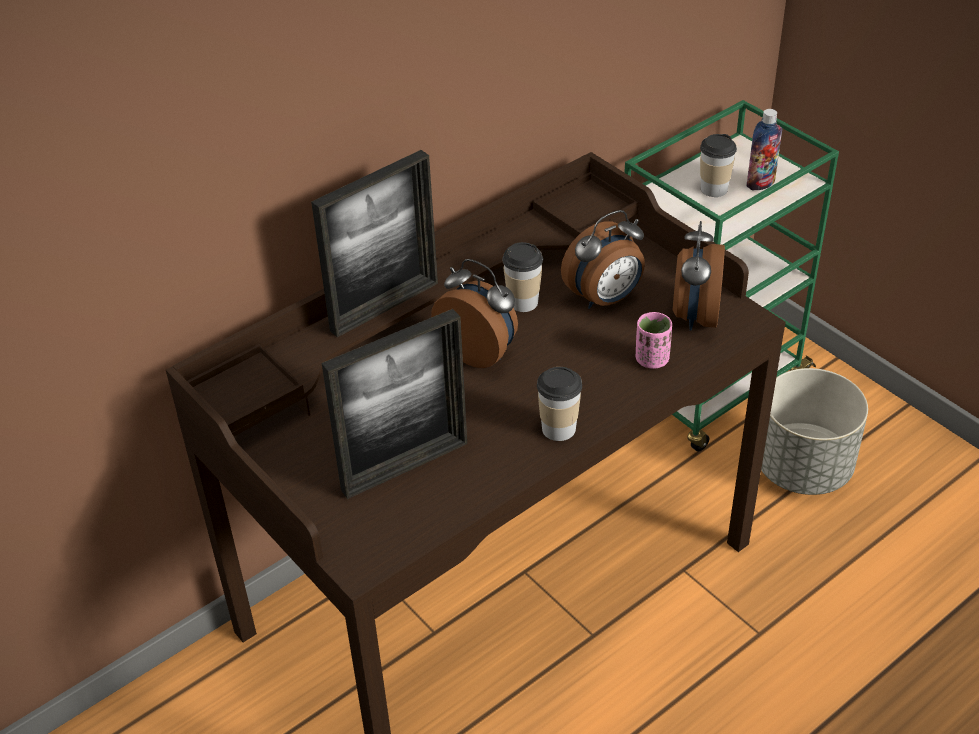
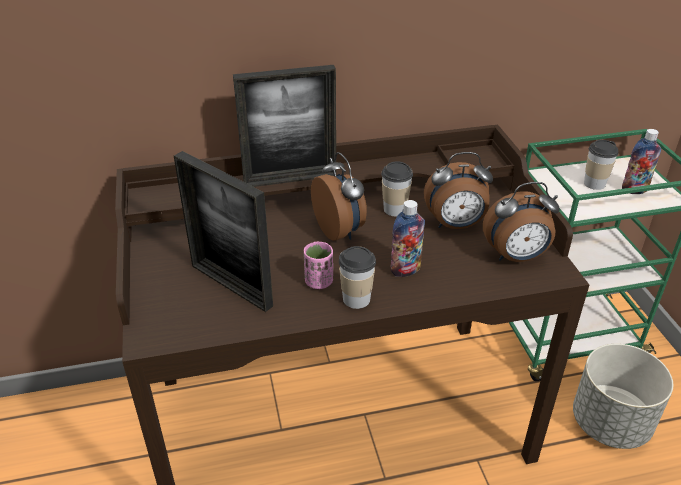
camera: 25 degrees right, 5 degrees down
(405, 466) = (231, 285): picture frame -> picture frame turned 45 degrees clockwise
(587, 374) = (405, 270): none -> bottle
(652, 360) = (461, 276): pink cup -> pink cup (319, 282)
(694, 316) = (516, 257): alarm clock -> alarm clock turned 135 degrees counterclockwise

